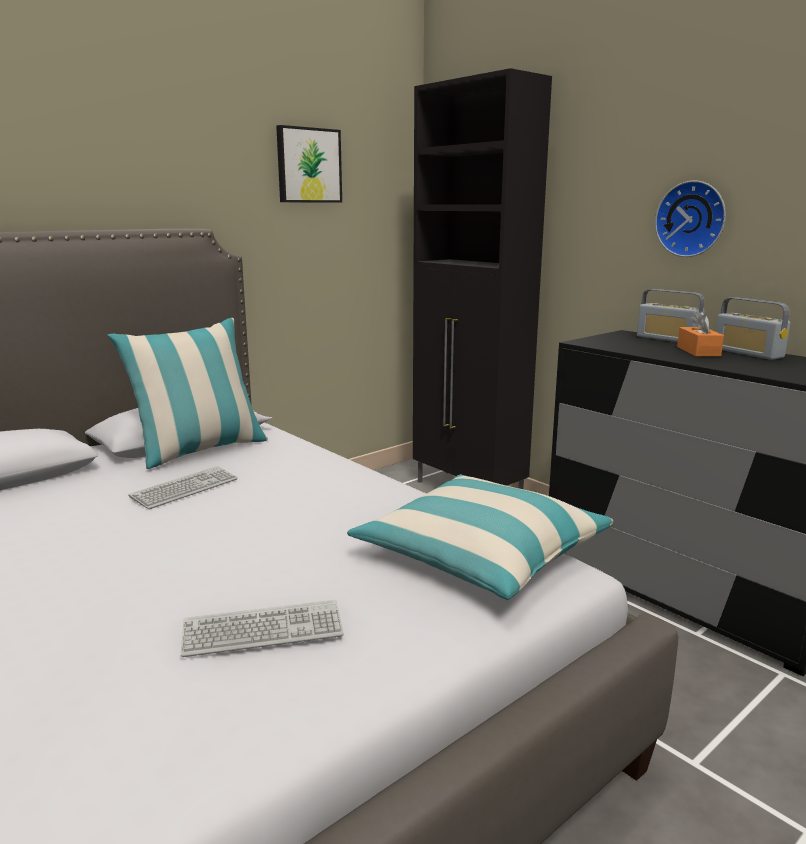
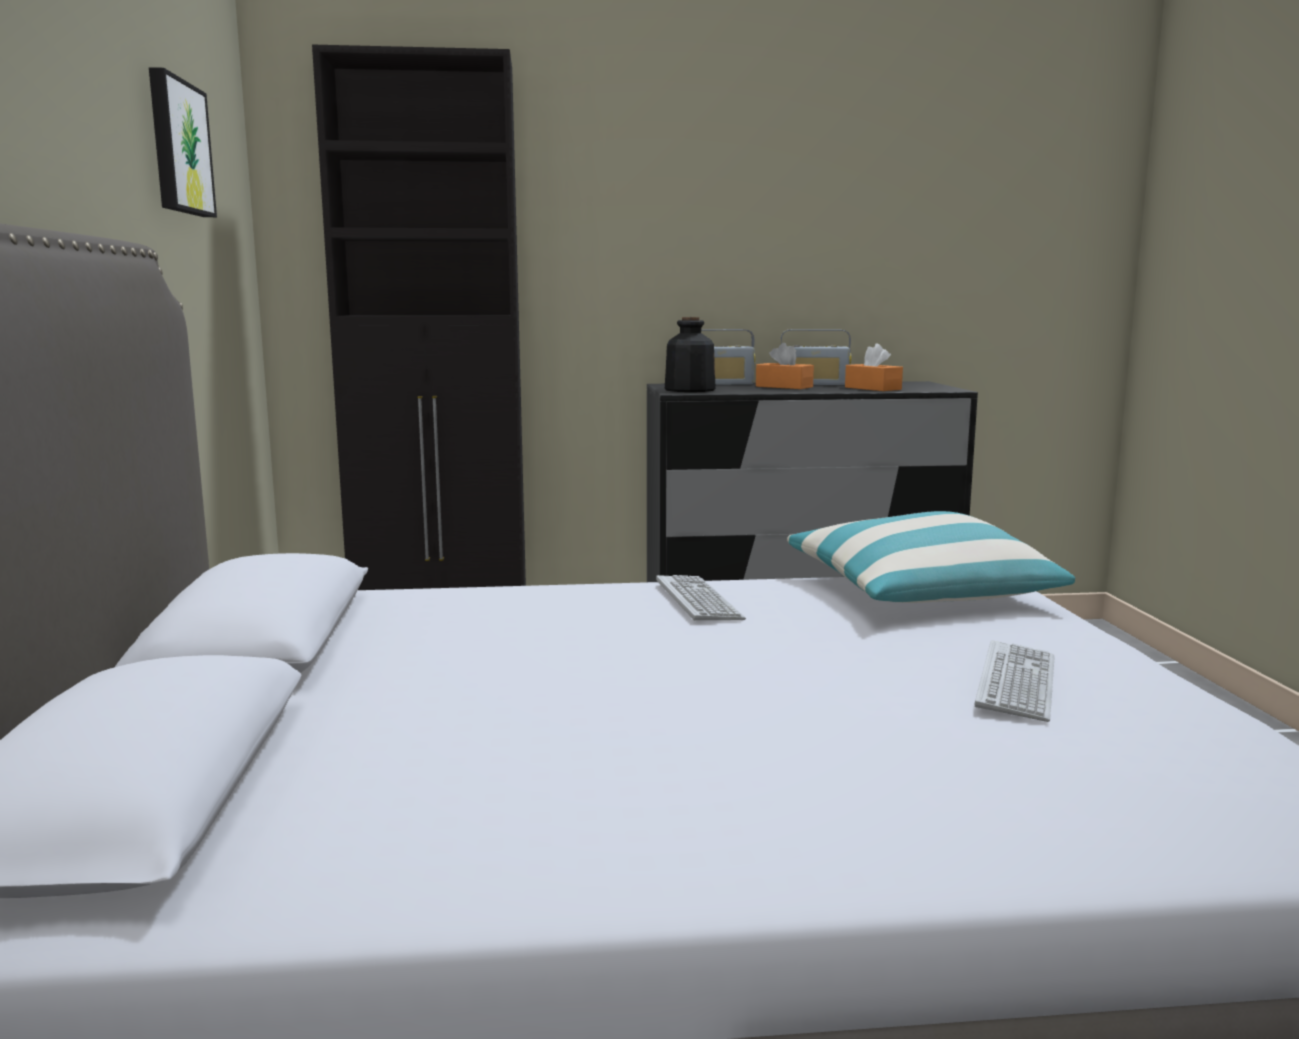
camera: 55 degrees left, 5 degrees down
(185, 489) = (516, 664): keyboard -> keyboard (698, 600)
(200, 450) = (360, 636): pillow -> none
(604, 341) = (689, 390): none -> bottle
(692, 219) = (713, 251): wall clock -> none
(767, 368) = (872, 388): none -> orange tissue box

